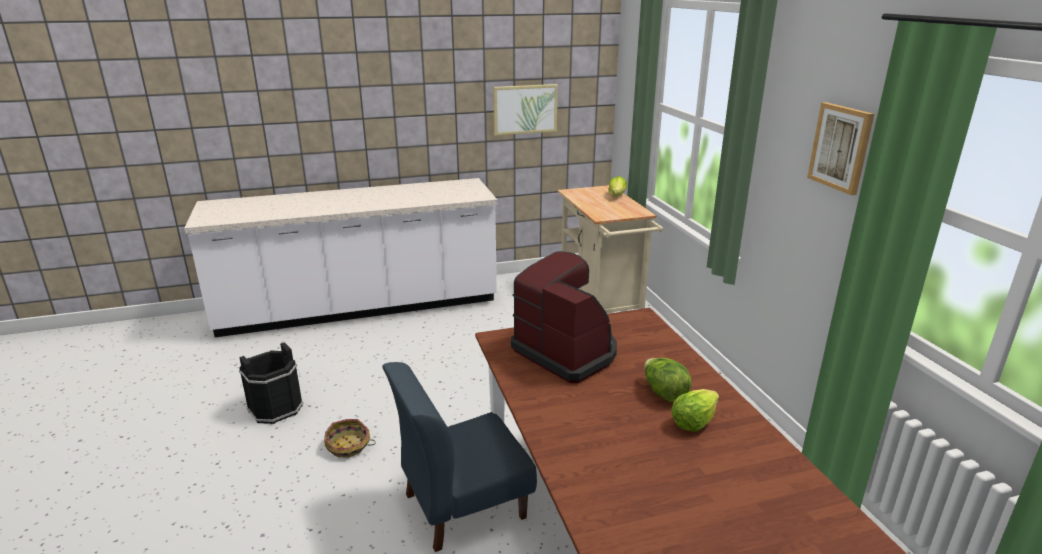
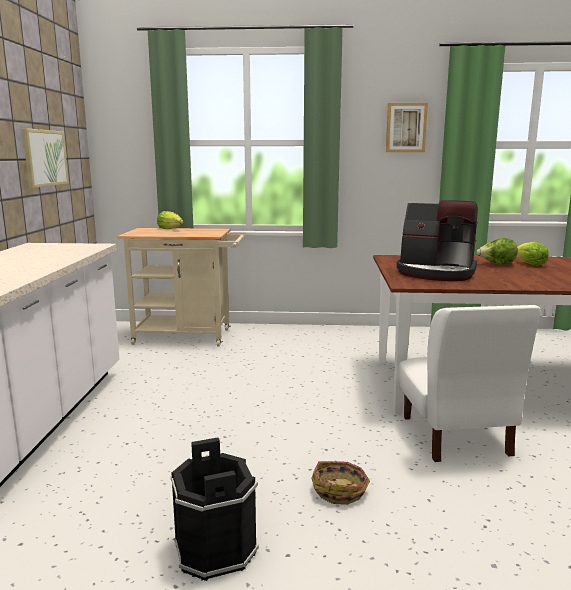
camera: 70 degrees left, 10 degrees down
(463, 505) = (455, 435): blue chair -> white chair
(566, 352) = (436, 273): coffee machine -> coffee machine turned 135 degrees counterclockwise

